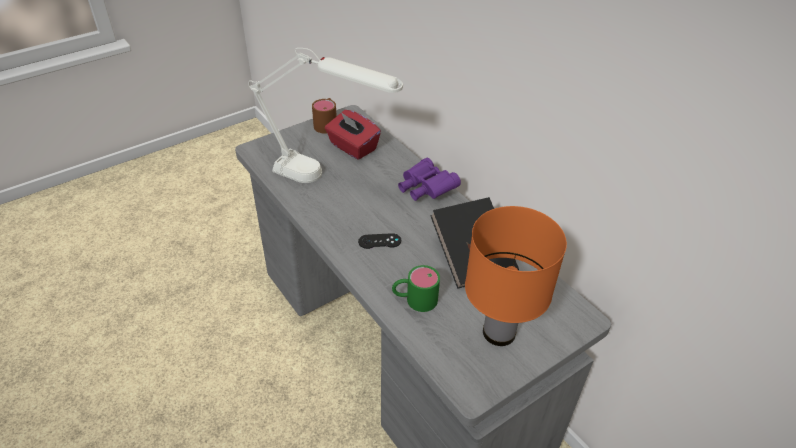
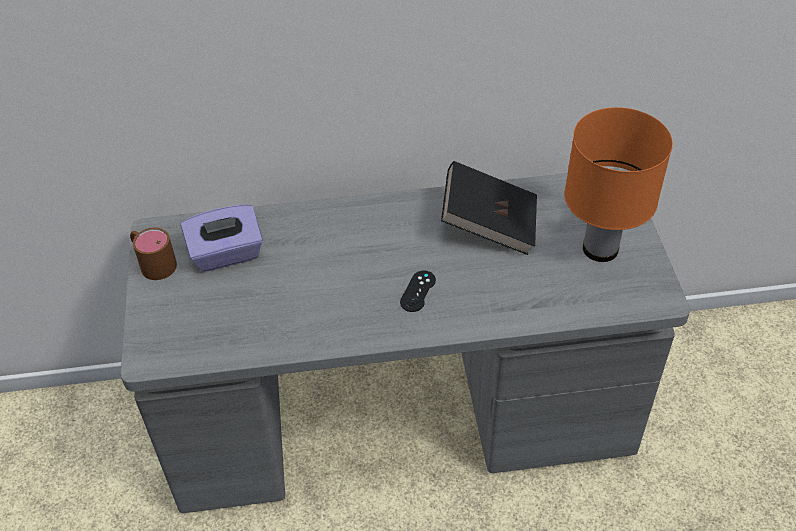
camera: 60 degrees left, 5 degrees up
(326, 180) = (274, 303): white table lamp -> none
(352, 147) = (226, 254): red tissue box -> purple tissue box
(414, 299) = (523, 295): green mug -> none
(425, 189) = (357, 219): purple binoculars -> none

